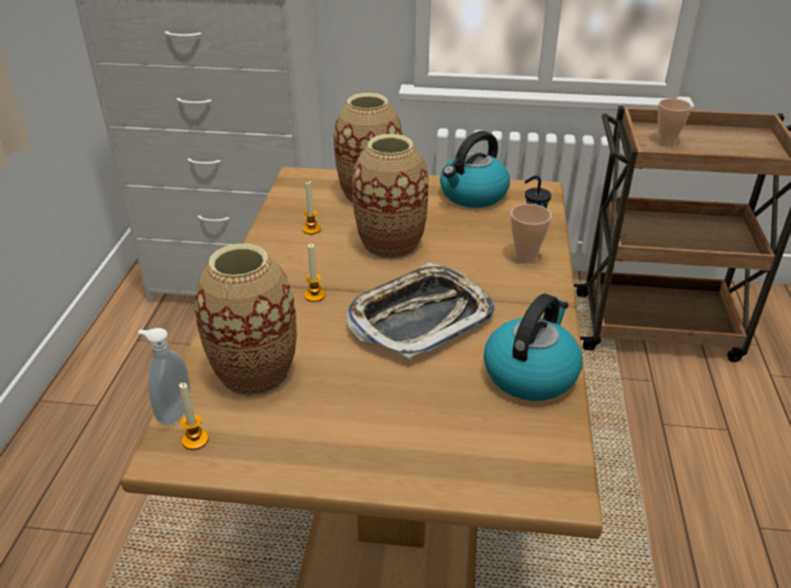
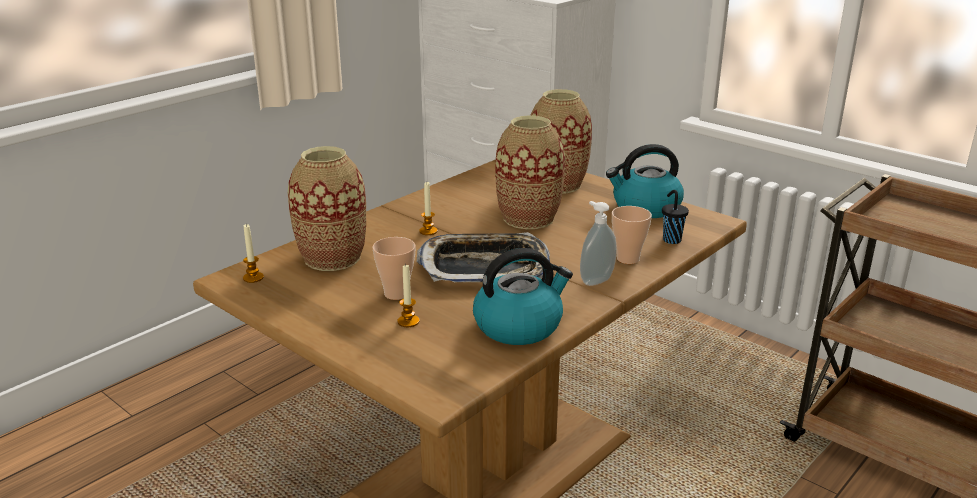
camera: 35 degrees right, 10 degrees down
(173, 412) = (259, 260): soap dispenser -> soap dispenser (595, 280)
(311, 229) = (481, 193): candle -> candle (408, 321)
(666, 142) = (909, 219): cup -> cup (396, 294)

